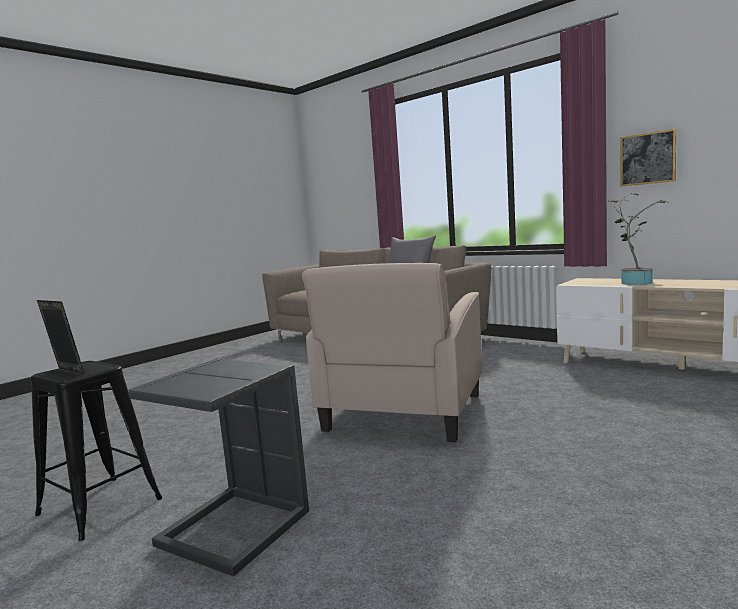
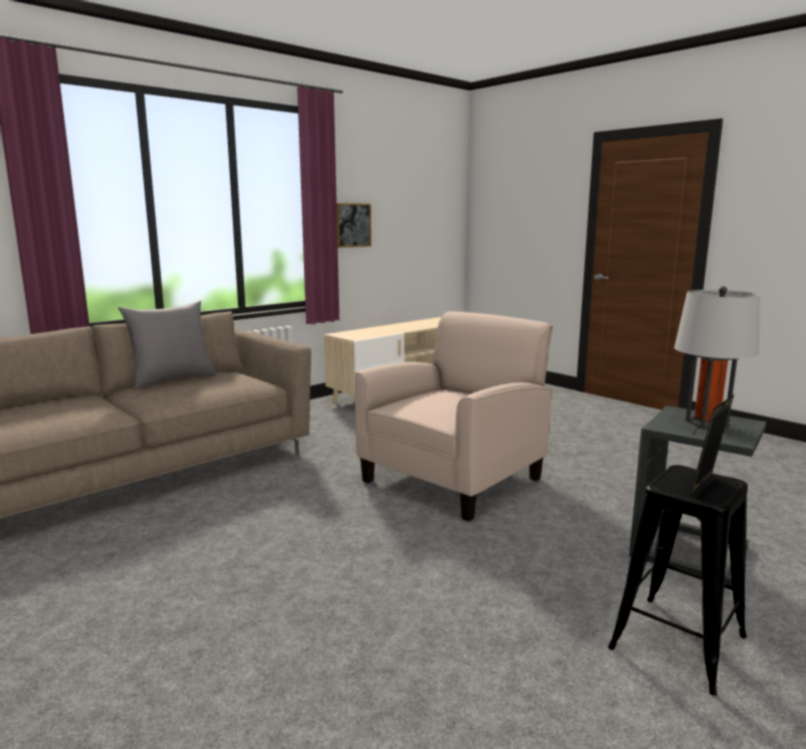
camera: 85 degrees left, 5 degrees up
(217, 377) = (706, 423): none -> grey table lamp
(403, 413) = (453, 479): beige armchair -> beige armchair turned 75 degrees counterclockwise
(634, 282) = (384, 330): potted plant -> none

